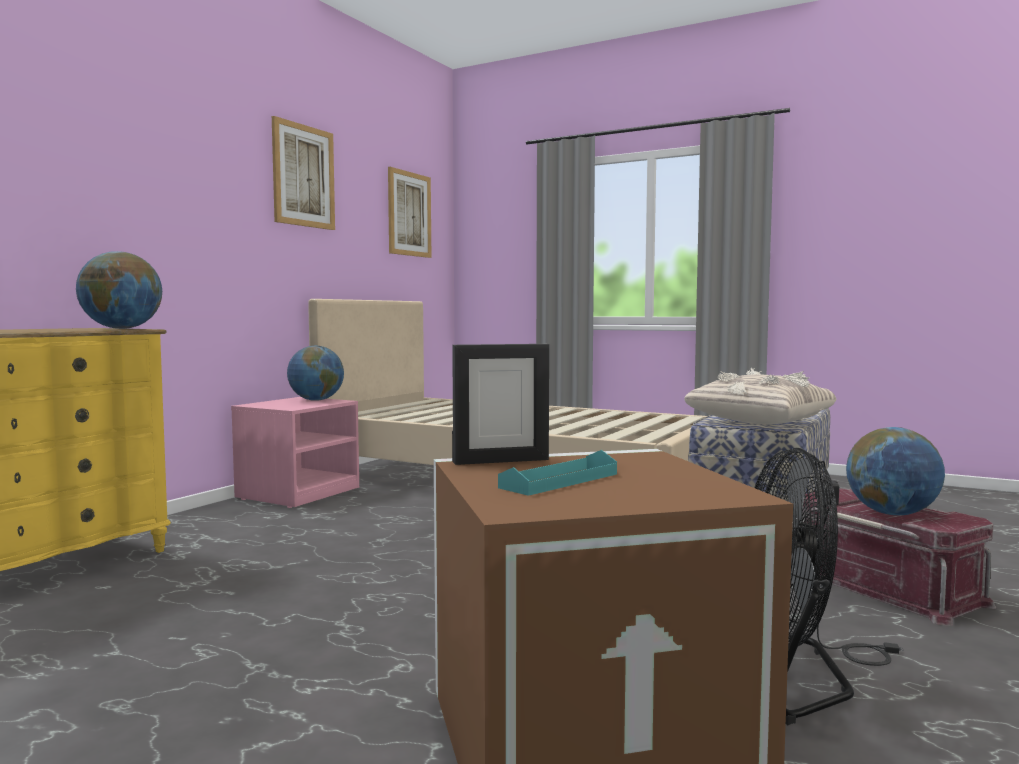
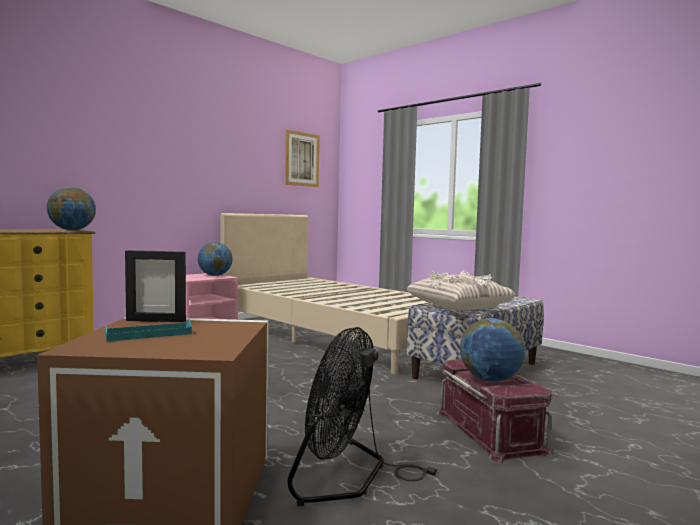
camera: 15 degrees right, 0 degrees up
(303, 176) = (220, 138): picture -> none

